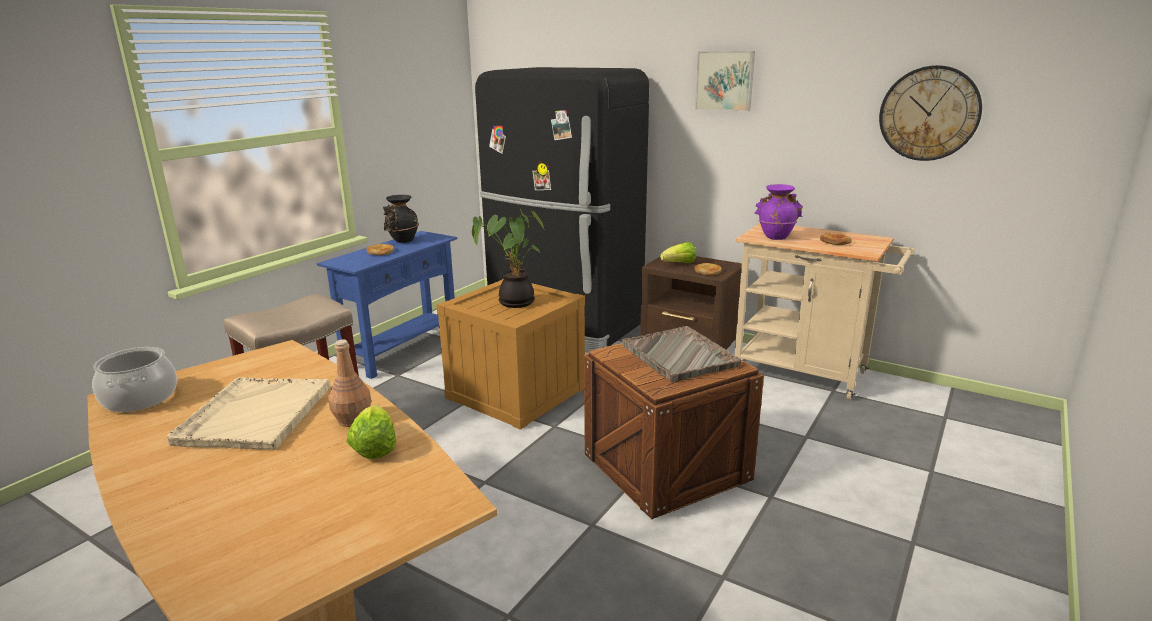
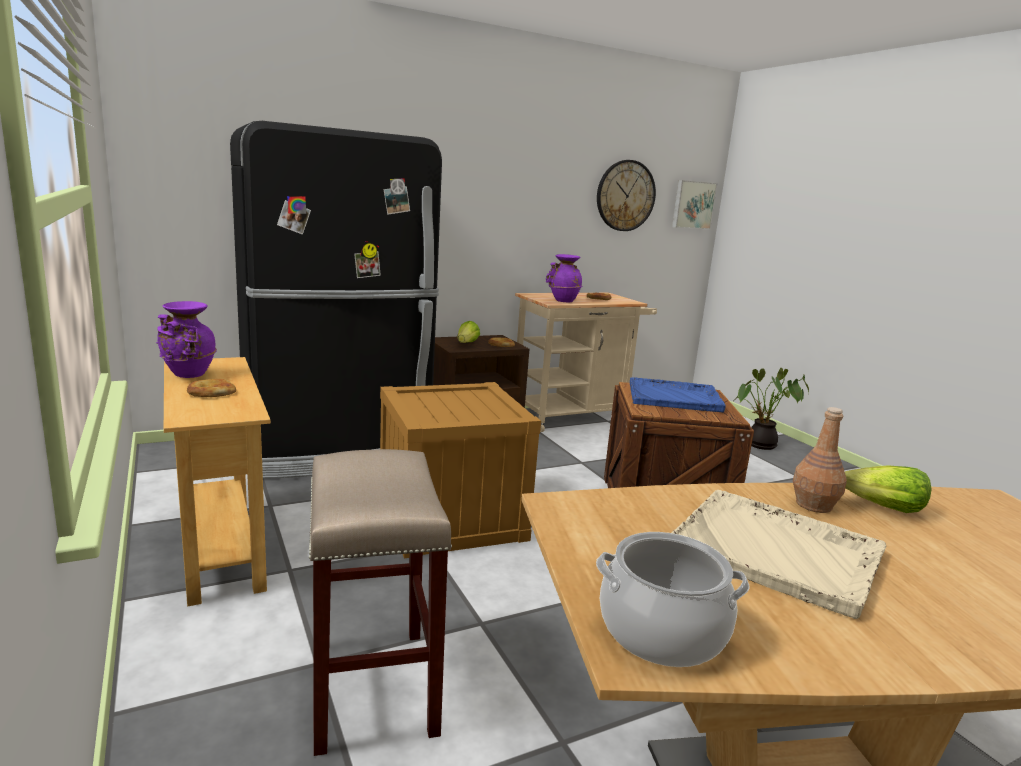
camera: 60 degrees left, 5 degrees down
(402, 240) = (187, 375): black vase -> purple vase
(402, 351) = (220, 546): blue console table -> beige console table
(513, 302) = (457, 405): potted plant -> potted plant (759, 445)
(679, 356) = (675, 397): grey tray -> blue tray
(725, 80) = (478, 160): picture -> picture (692, 205)

